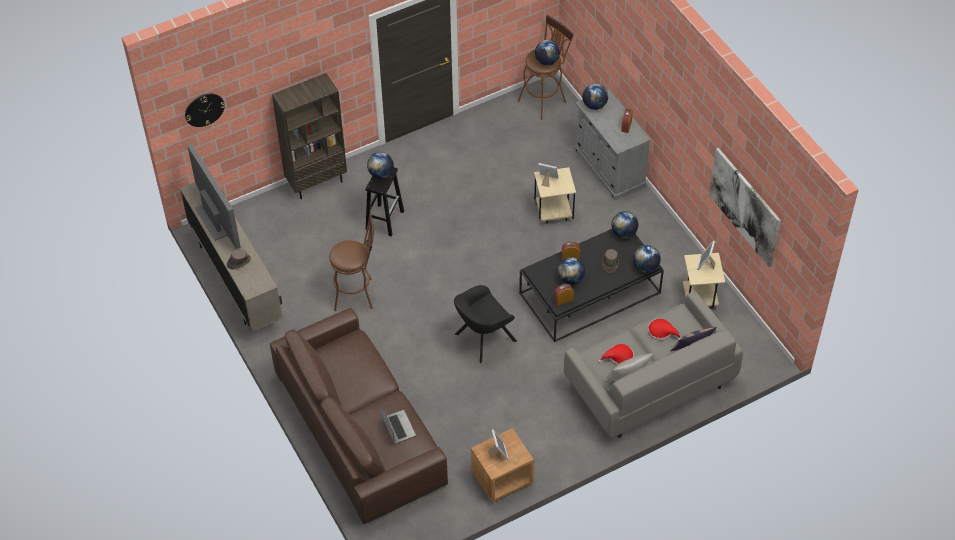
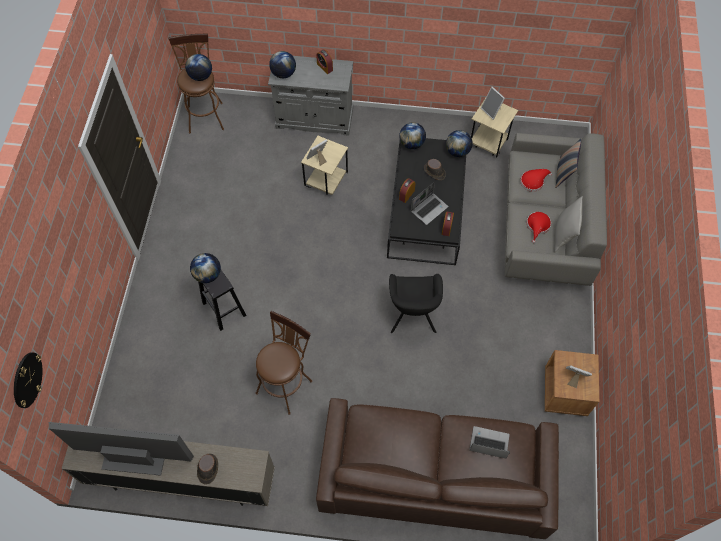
camera: 55 degrees left, 10 degrees up
(317, 182) = (132, 337): brown bookcase -> none
(571, 279) = (429, 209): globe -> laptop
(745, 206) = (510, 35): picture -> none

